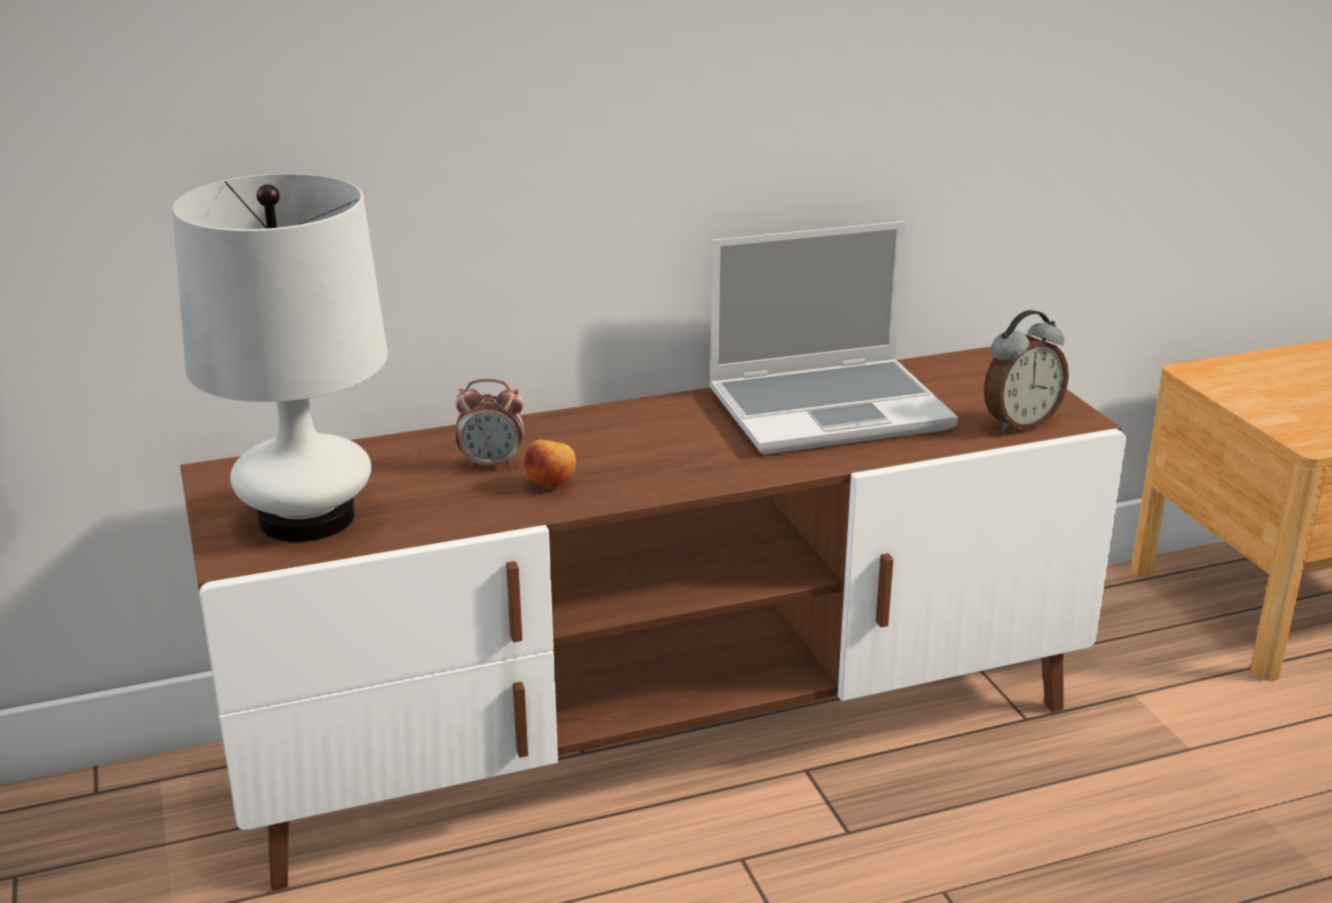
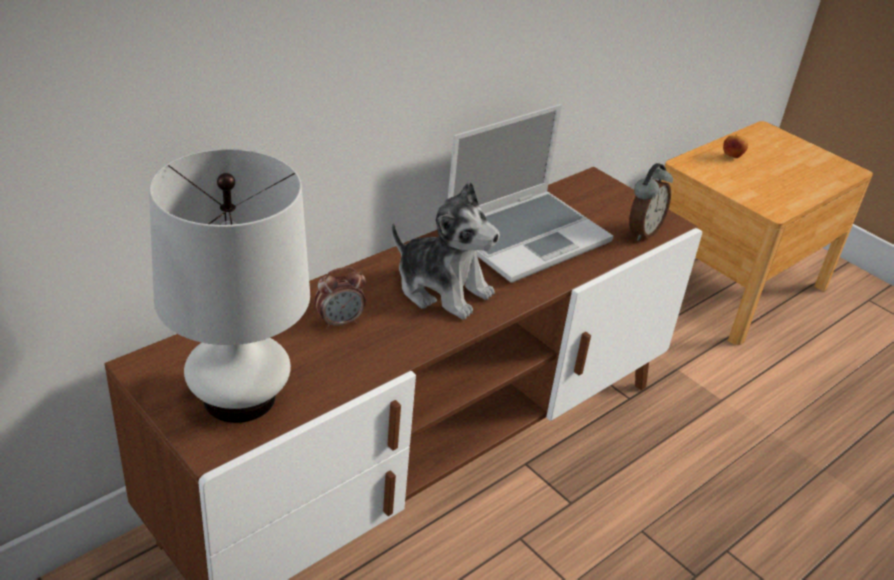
camera: 25 degrees left, 10 degrees up
(551, 485) = (393, 334): apple -> apple (732, 156)
(658, 449) = (442, 289): none -> plush toy

